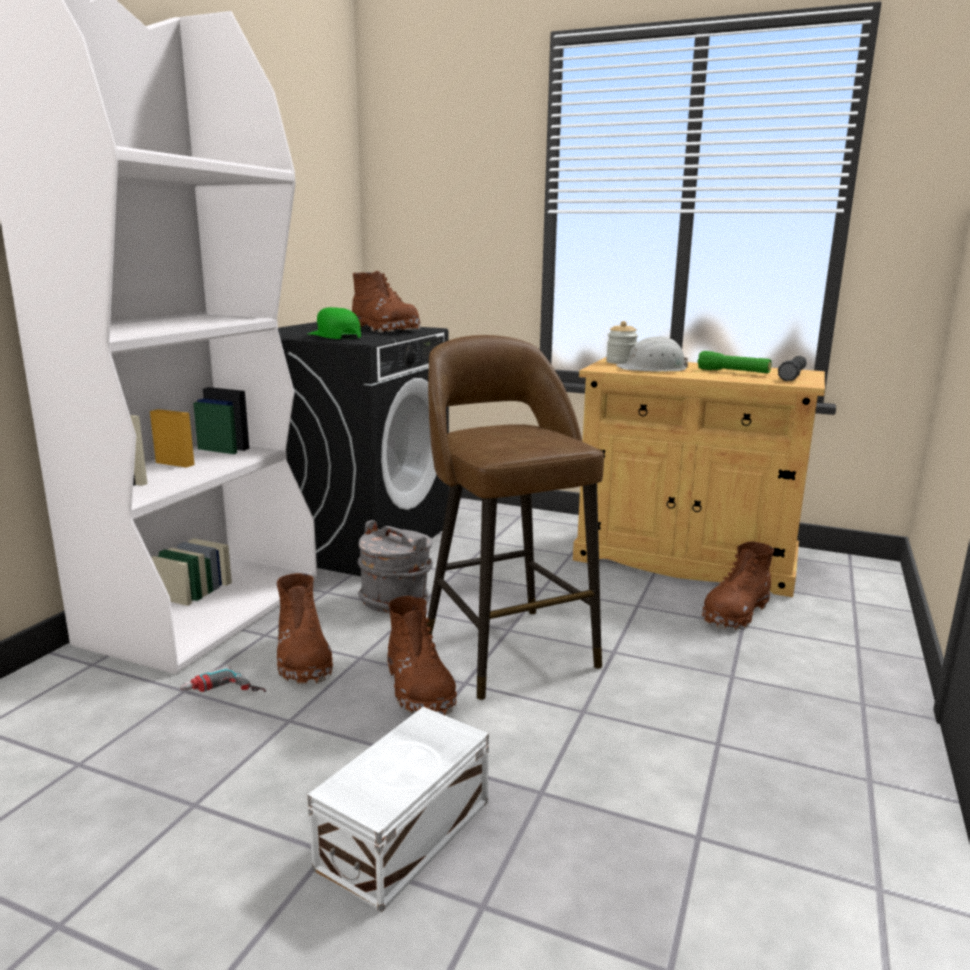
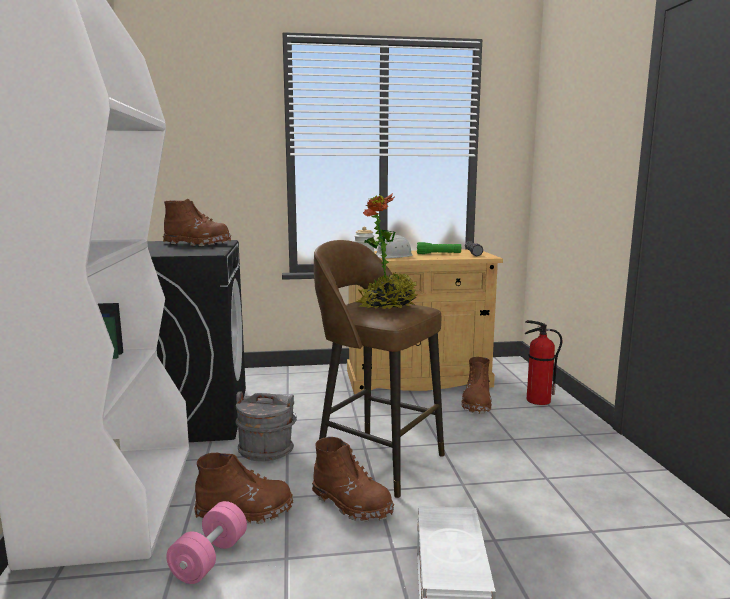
camera: 30 degrees left, 5 degrees down
(222, 694) = (209, 559): power drill -> pink dumbbell
(303, 659) = (245, 512): brown boot -> brown boot turned 45 degrees counterclockwise
(334, 336) = (176, 251): green cap -> none
(523, 435) = (387, 306): none -> potted plant
(844, 634) = (537, 400): none -> fire extinguisher

